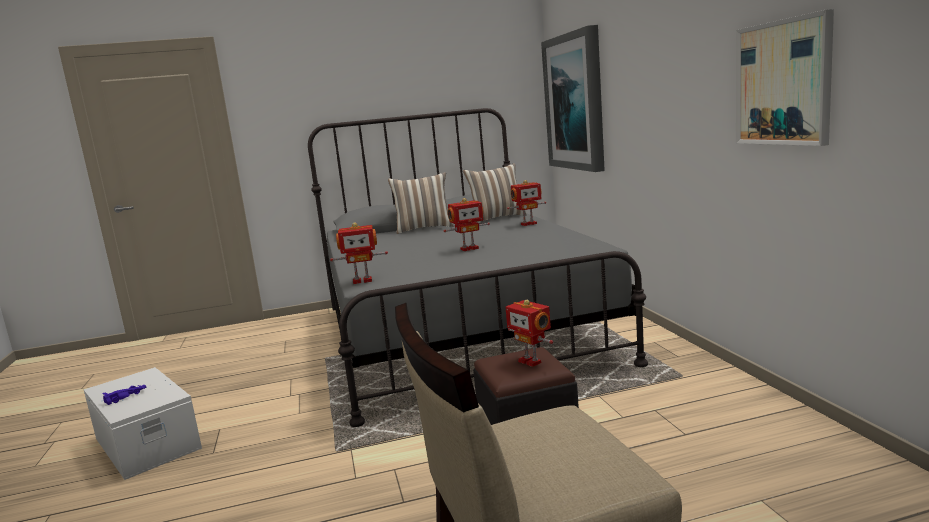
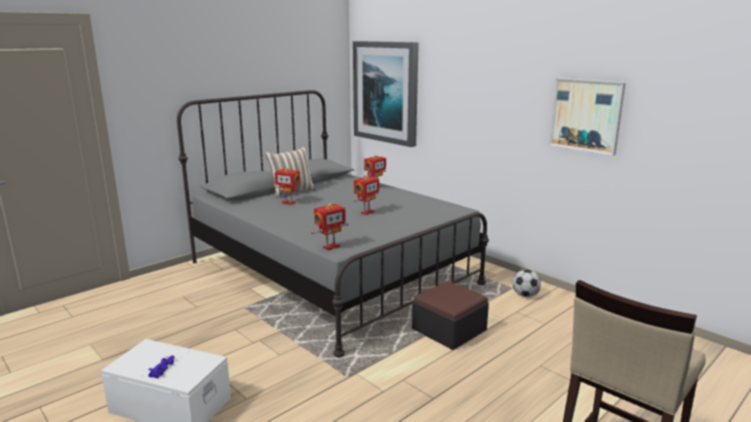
camera: 30 degrees left, 5 degrees up
(497, 218) = (339, 181): pillow -> none
(531, 361) = (455, 292): toy robot -> toy robot (288, 203)
(695, 389) = (525, 295): none -> football

